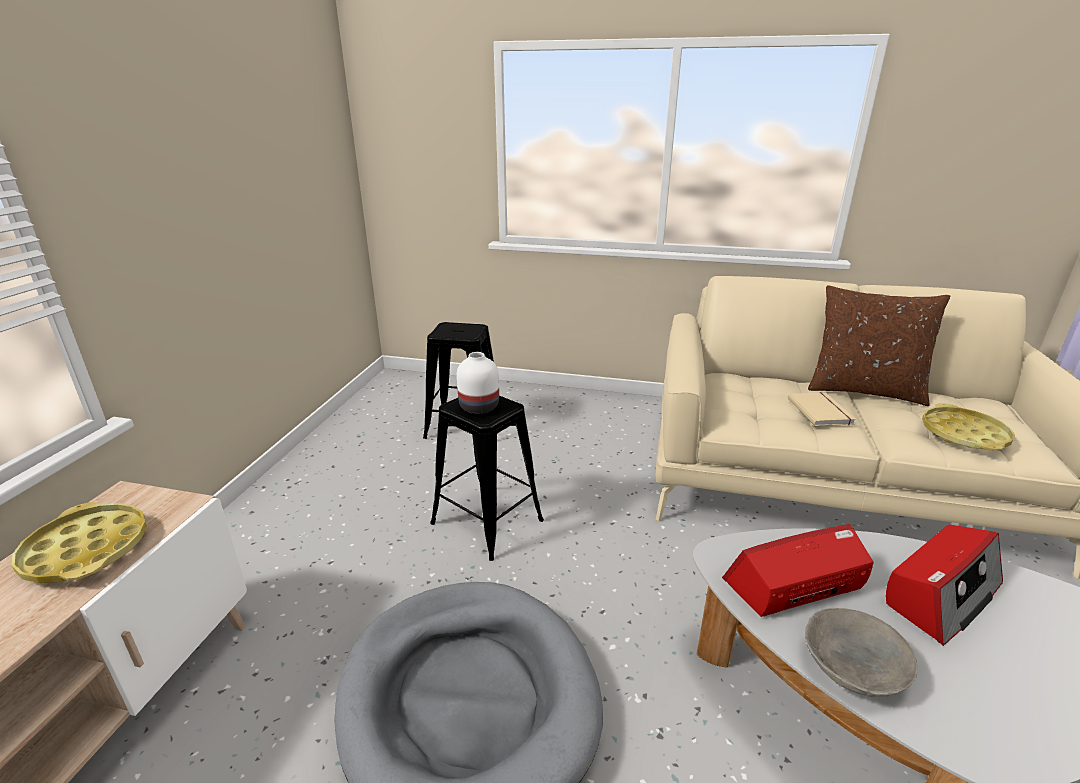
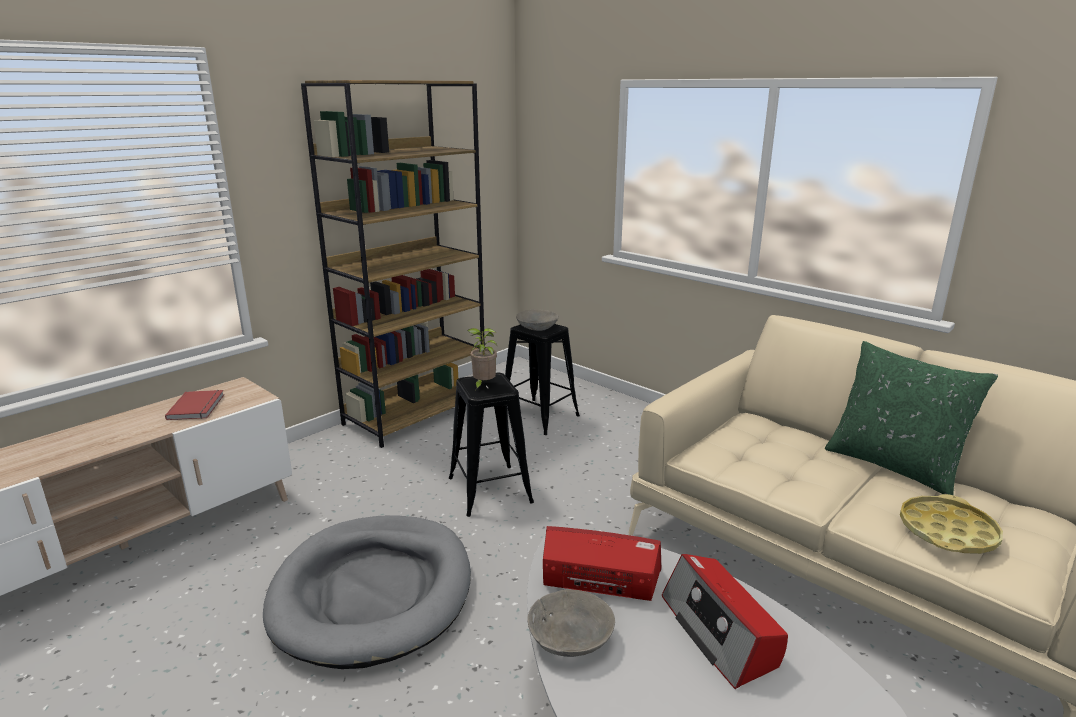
camera: 30 degrees right, 5 degrees down
(87, 550) = (198, 407): yellow tray -> red book
(324, 459) = (416, 413): none -> brown bookcase
(455, 331) = (536, 327): none -> grey bowl
(478, 407) = (483, 385): white vase -> potted plant
(821, 411) = (809, 469): beige book -> none
(863, 390) = (893, 465): brown pillow -> green pillow
(941, 594) = (720, 632): radio -> radio turned 75 degrees clockwise

